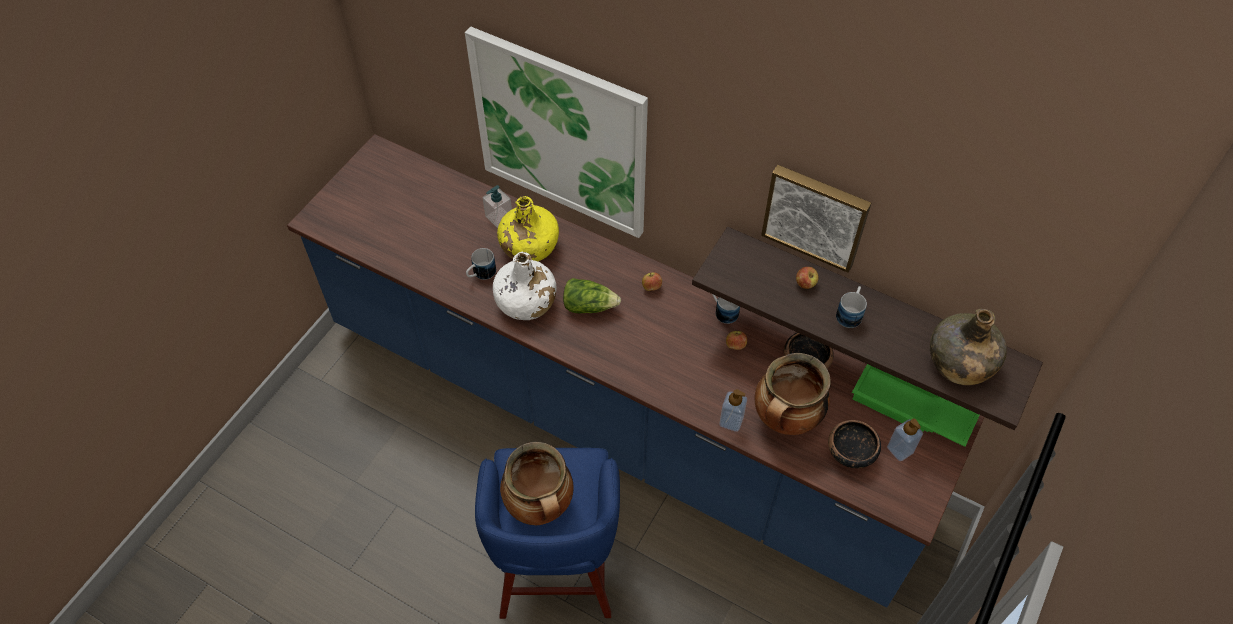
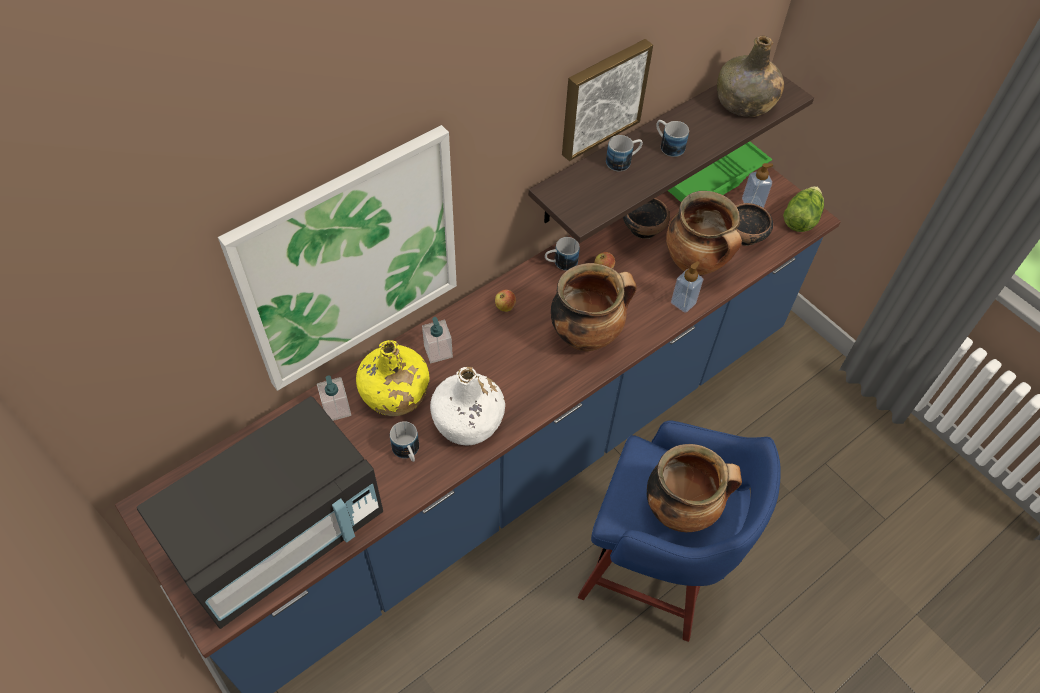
camera: 70 degrees left, 0 degrees up
(384, 227) = (280, 534): none -> black microwave
(582, 258) = (438, 351): none -> soap dispenser
(589, 305) = (501, 366): lettuce -> lettuce (800, 218)
(653, 355) = (586, 334): none -> cooking pot
(805, 284) = (623, 161): apple -> mug

